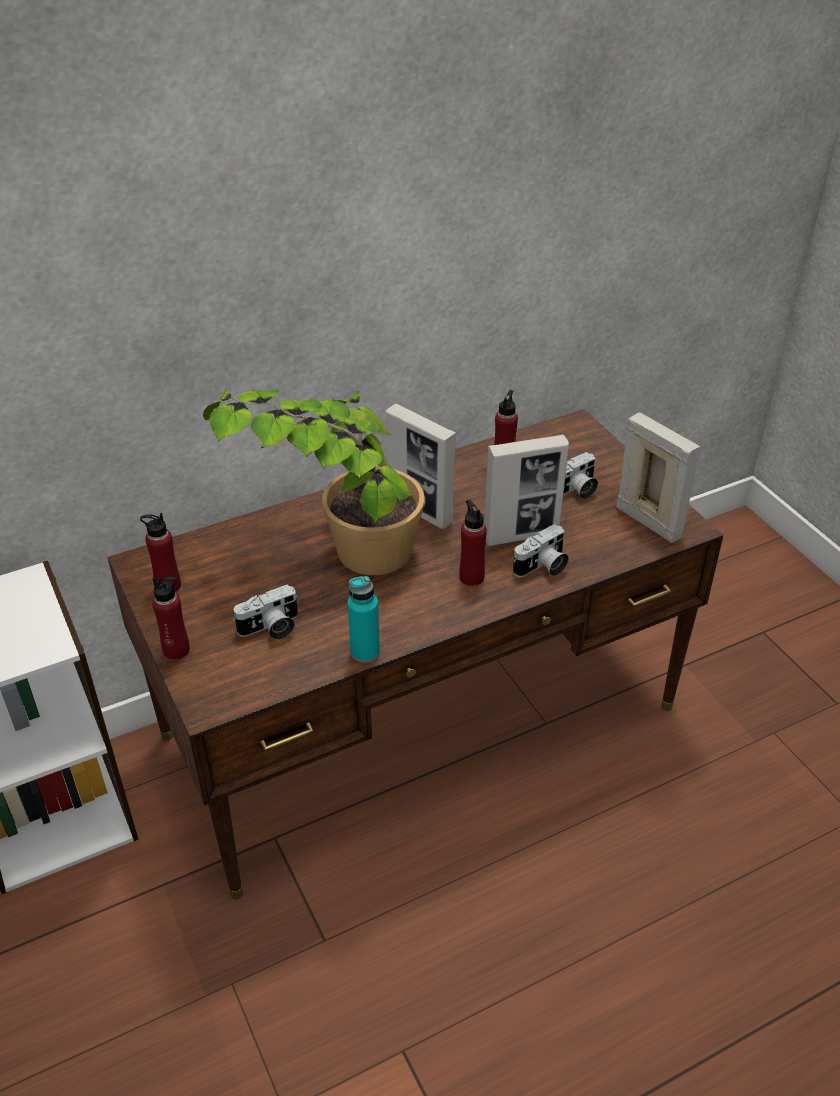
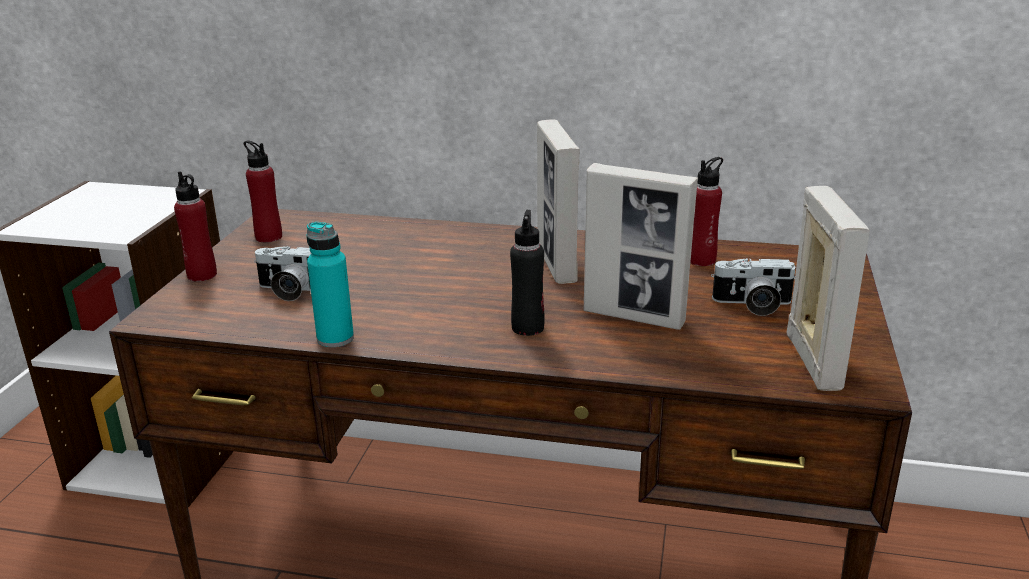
camera: 40 degrees right, 15 degrees down
(334, 547) = (436, 260): potted plant -> none
(471, 577) = (528, 327): red bottle -> black bottle
(542, 567) = (618, 349): camera -> none

